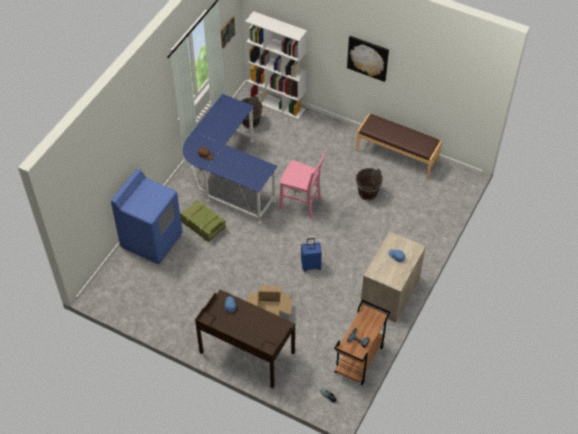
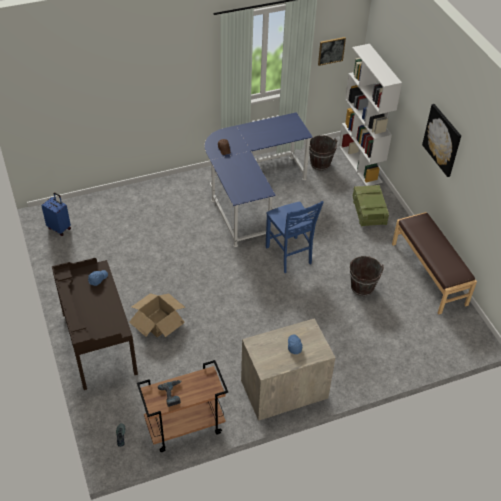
camera: 40 degrees right, 5 degrees down
(152, 240) = (133, 201): blue washing machine -> none
(202, 225) = (185, 217): crate -> crate (368, 211)
(301, 204) = (289, 256): pink chair -> blue chair
(311, 265) = (238, 312): blue suitcase -> blue suitcase (59, 228)

